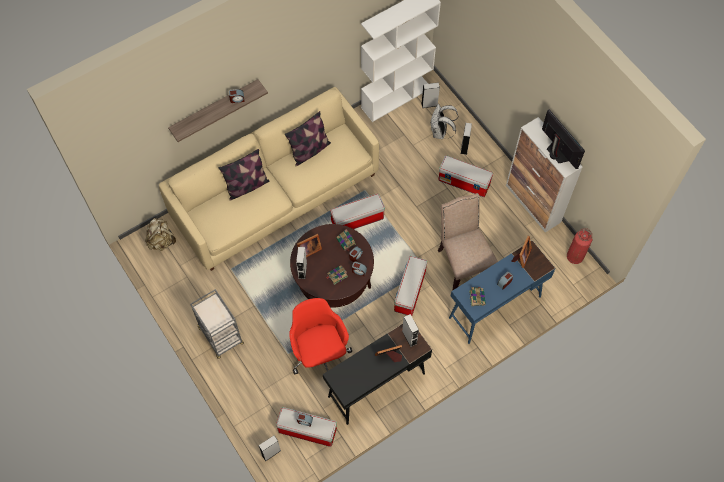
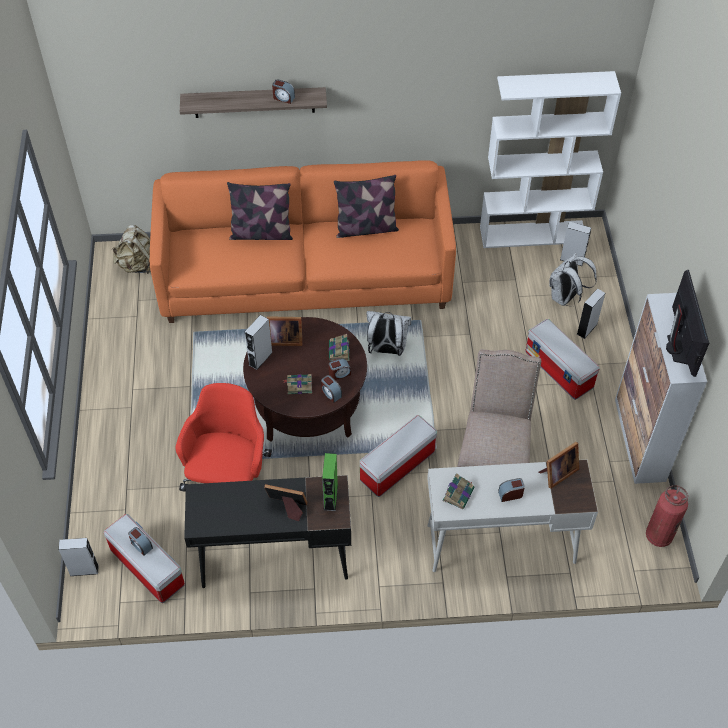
camera: 30 degrees right, 10 degrees down
(221, 336) = (126, 402): grey cart -> none
(275, 195) = (306, 275): beige sofa -> orange sofa
(357, 220) = (386, 349): storage box -> white backpack
(409, 337) = (330, 497): grey speaker -> green speaker
(494, 307) = (500, 543): blue desk -> white desk

